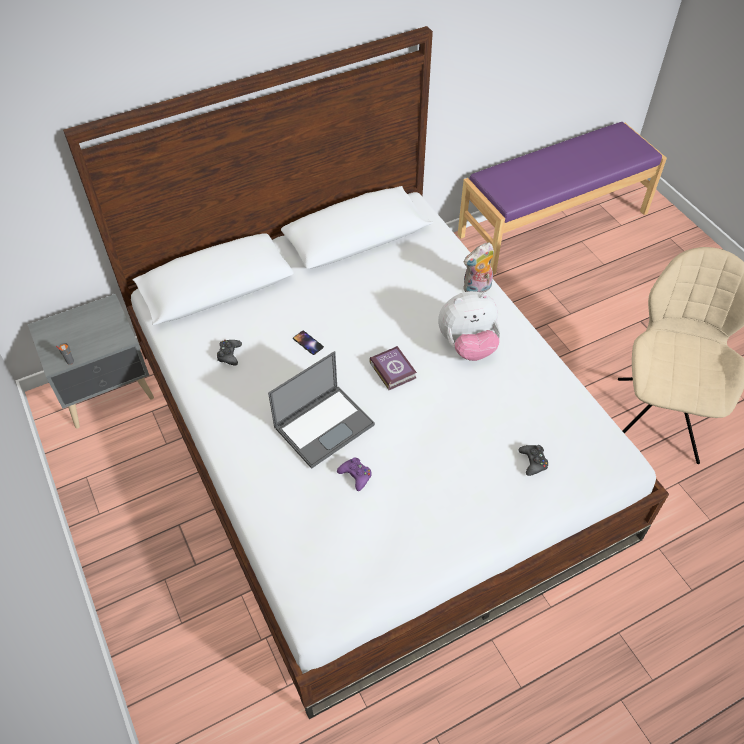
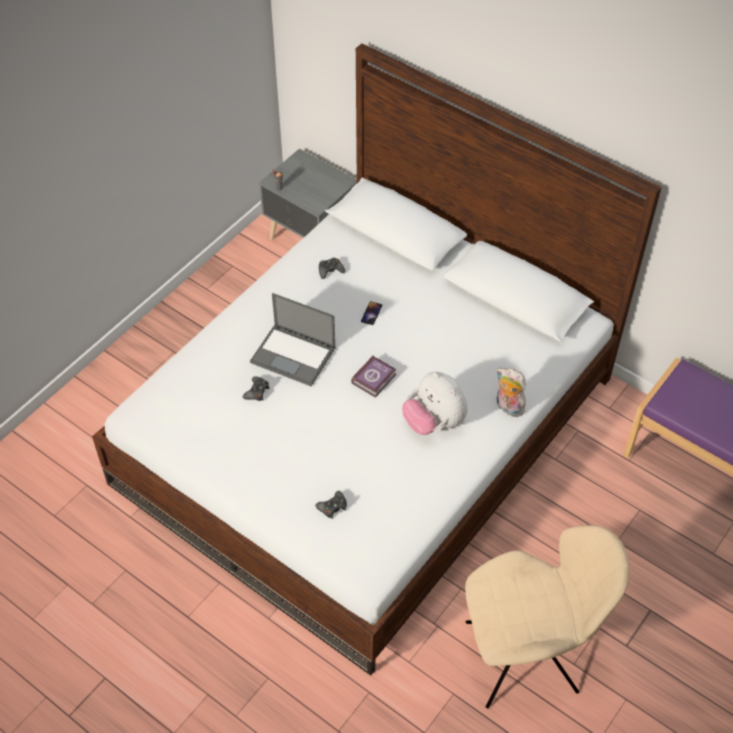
camera: 65 degrees right, 0 degrees up
(356, 475) = (257, 392): purple game controller -> black game controller

